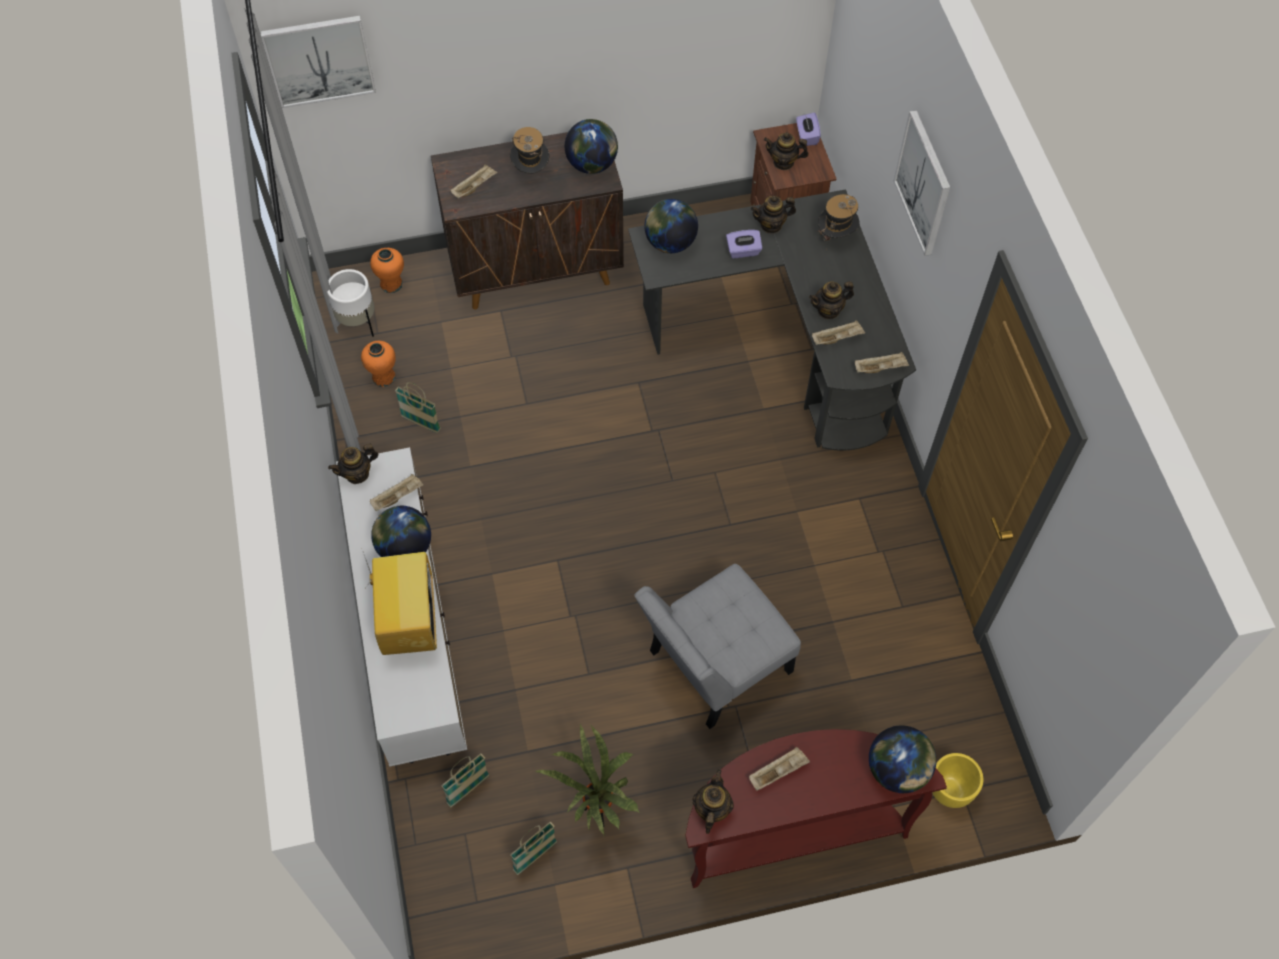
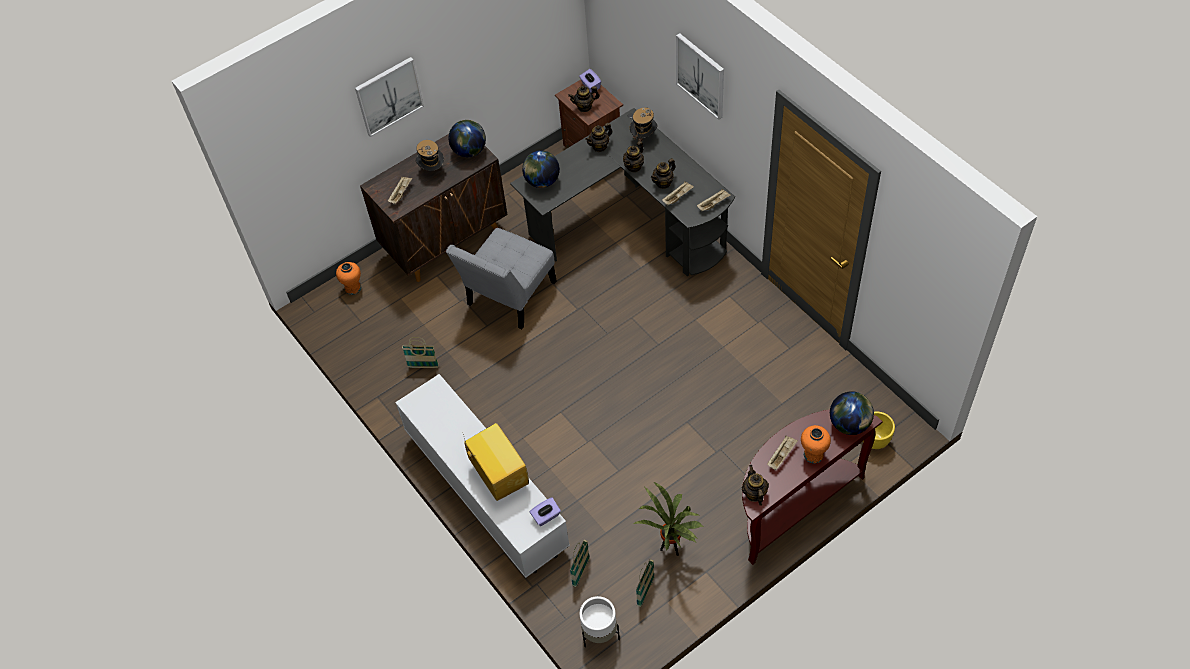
camera: 20 degrees left, 5 degrees down
(319, 60) = (280, 143): picture -> picture (389, 96)
(357, 474) = (414, 403): teapot -> teapot (634, 166)
(358, 322) = (344, 321): white planter -> white planter (600, 633)
(383, 377) = (381, 348): orange vase -> orange vase (813, 455)
(398, 497) = (449, 406): beige tray -> none
(404, 548) = (471, 434): globe -> none
(713, 666) = (694, 431): grey chair -> grey chair (508, 297)
(743, 251) = (591, 168): purple tissue box -> purple tissue box (546, 516)

